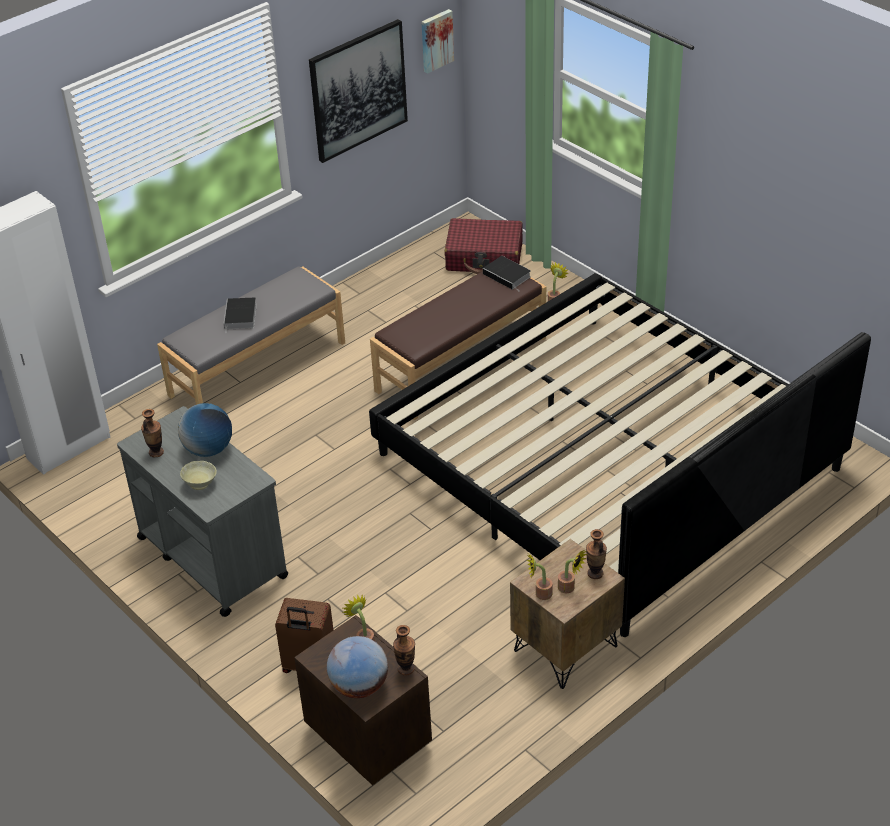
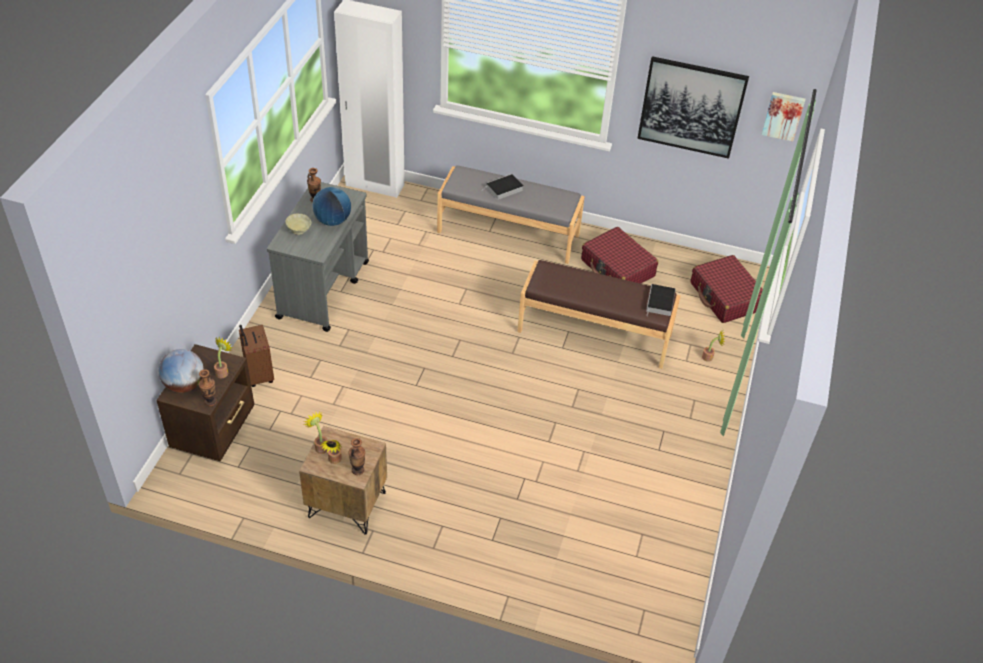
camera: 55 degrees right, 5 degrees up
(383, 311) = (617, 268): none -> red suitcase
(607, 462) = (552, 458): bed -> none

